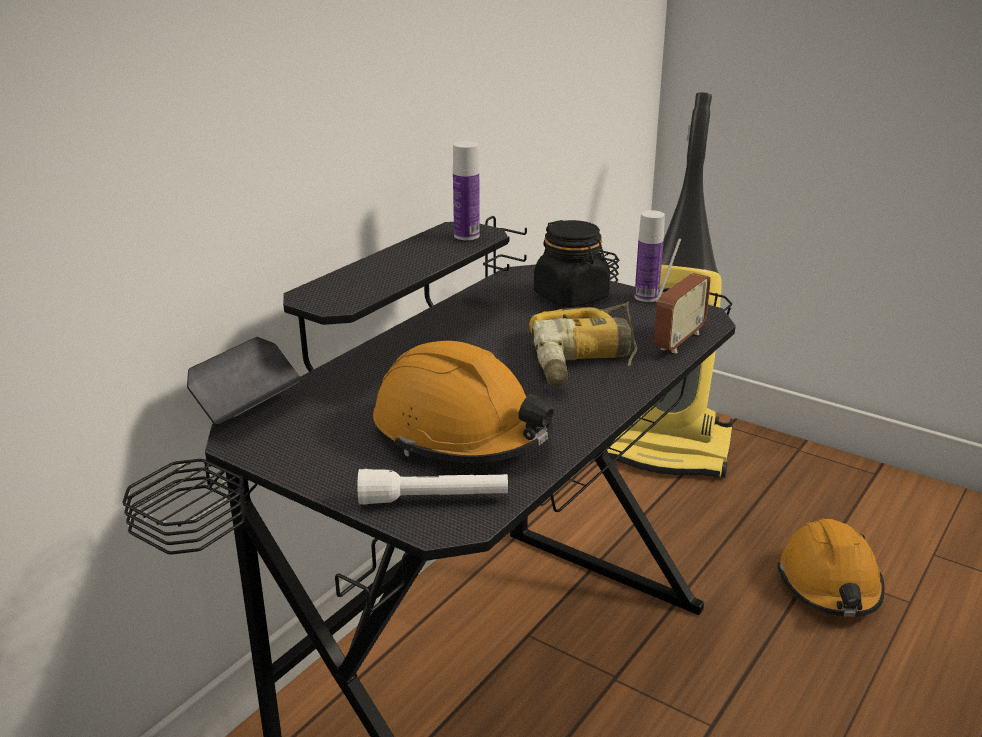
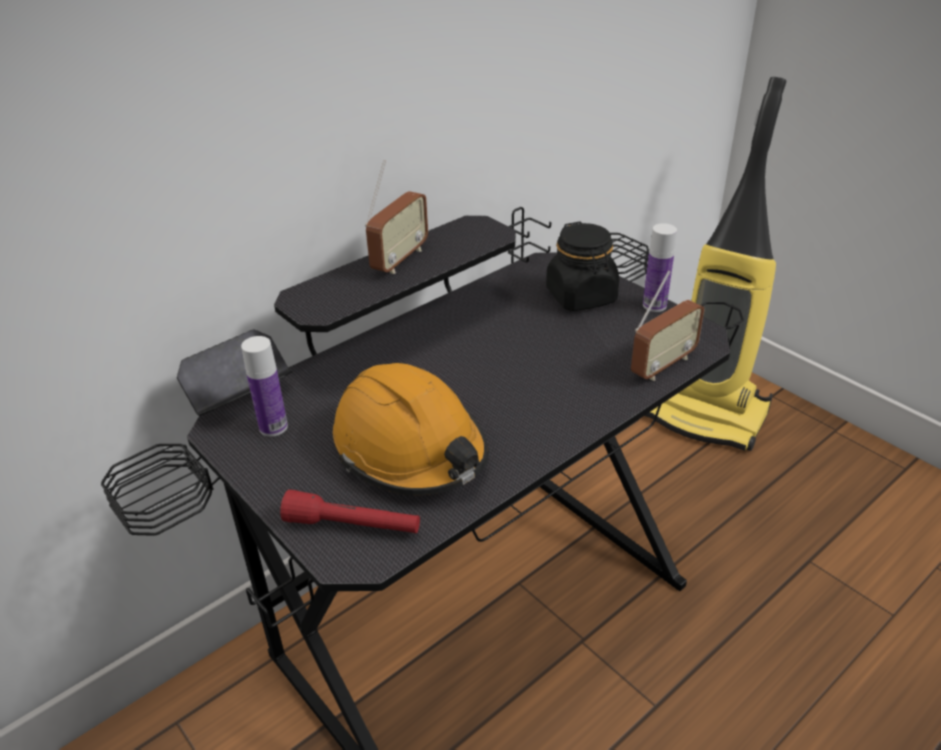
camera: 15 degrees right, 10 degrees up
(398, 259) = (399, 260): none -> radio
(434, 499) = (353, 526): white flashlight -> red flashlight
(466, 236) = (476, 236): bottle -> bottle (273, 427)
(586, 358) = (563, 375): power drill -> none
(829, 584) = (817, 582): orange hard hat -> none

